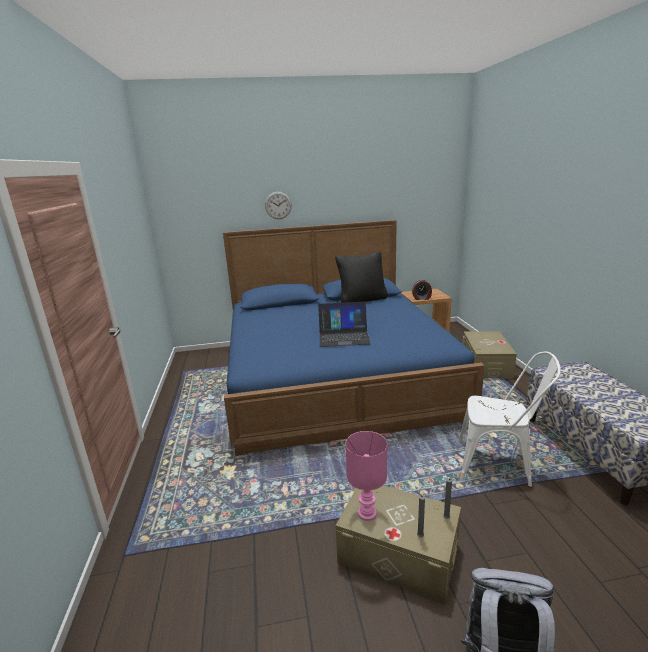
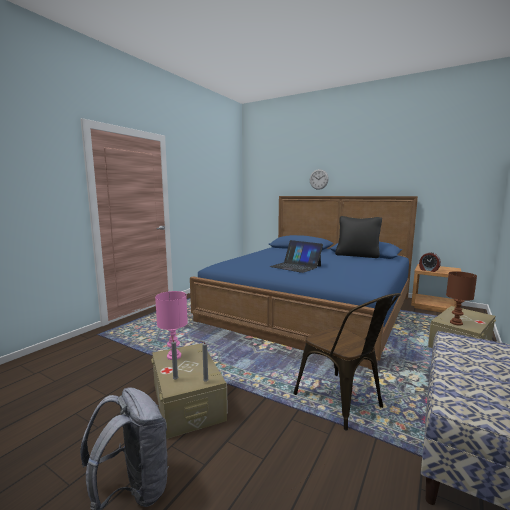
camera: 40 degrees right, 10 degrees down
(492, 349) = (456, 323): none -> brown table lamp
(499, 465) = (343, 403): white chair -> brown chair

